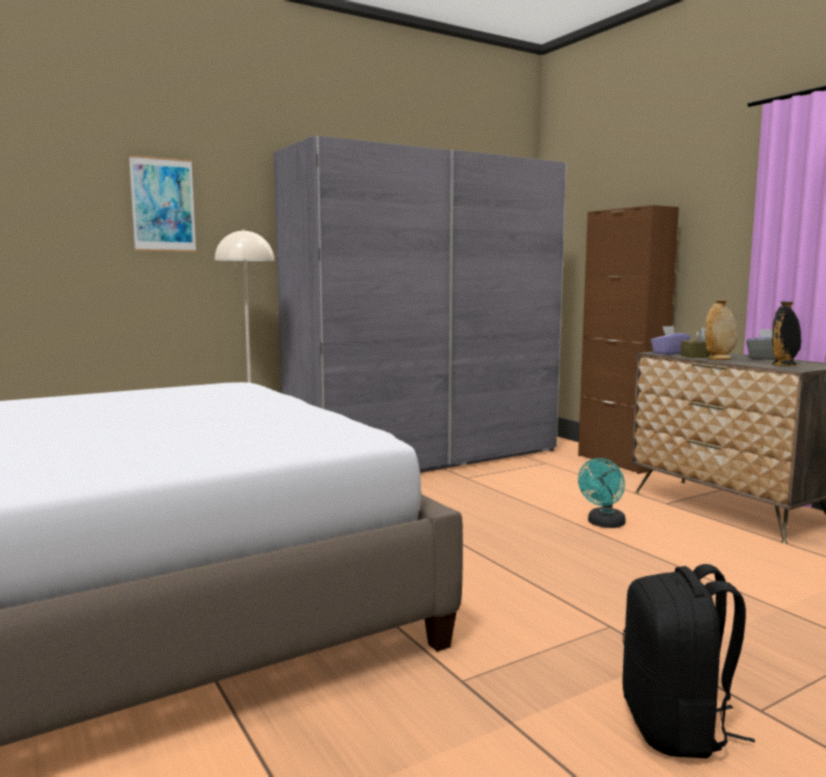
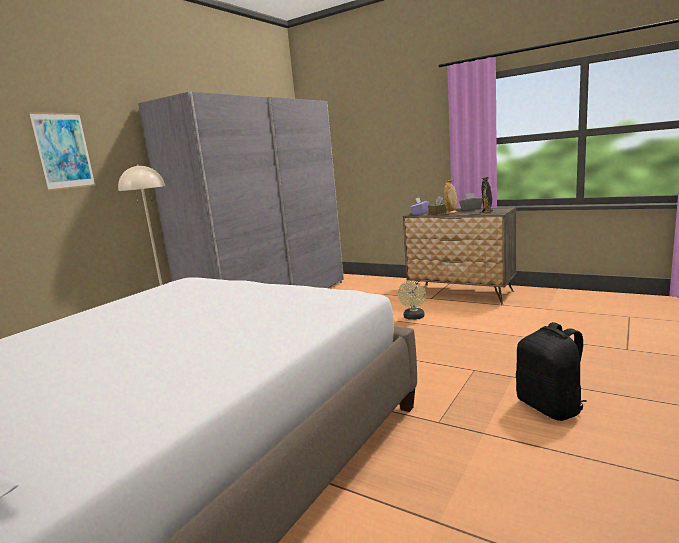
camera: 25 degrees left, 5 degrees up
(603, 524) = (413, 318): turquoise fan -> beige fan
(619, 462) = (383, 281): brown cabinet -> none

